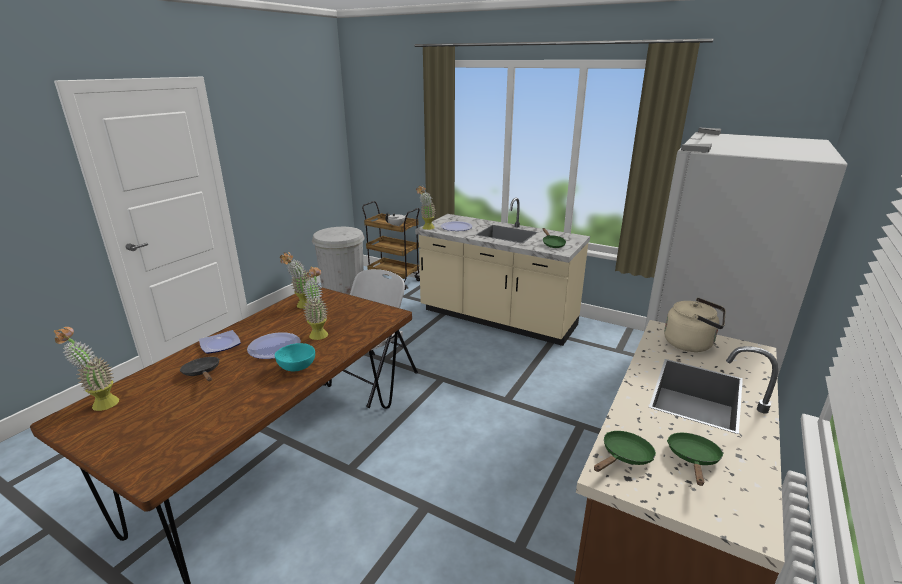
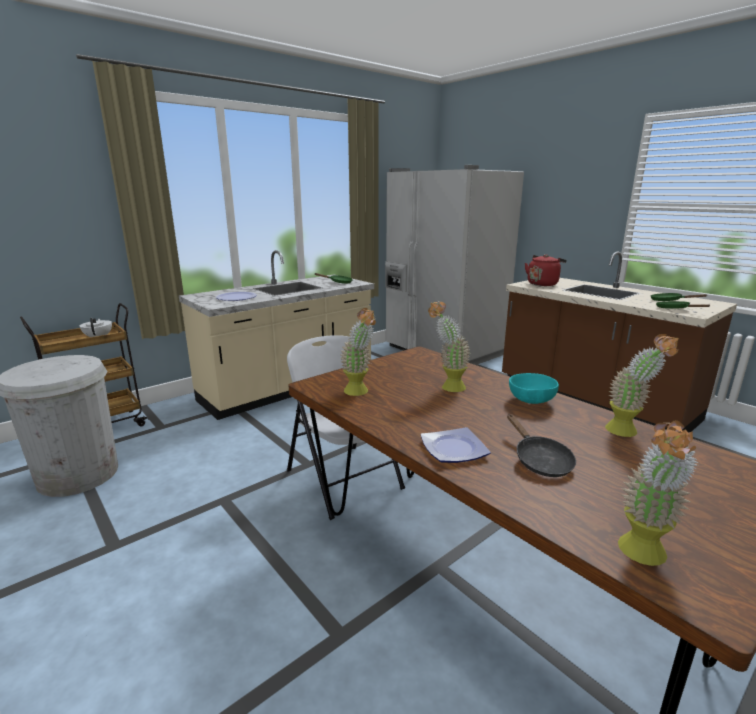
camera: 70 degrees left, 5 degrees down
(202, 373) = (539, 460): black frying pan -> black frying pan turned 90 degrees counterclockwise
(274, 347) = (475, 412): plate -> none
(426, 228) = (217, 306): potted plant -> potted plant (629, 433)
(691, 344) = (543, 284): beige kettle -> red kettle

